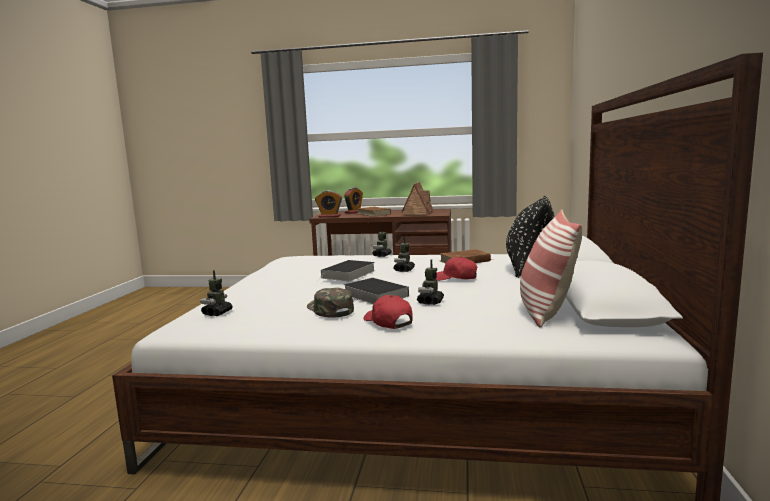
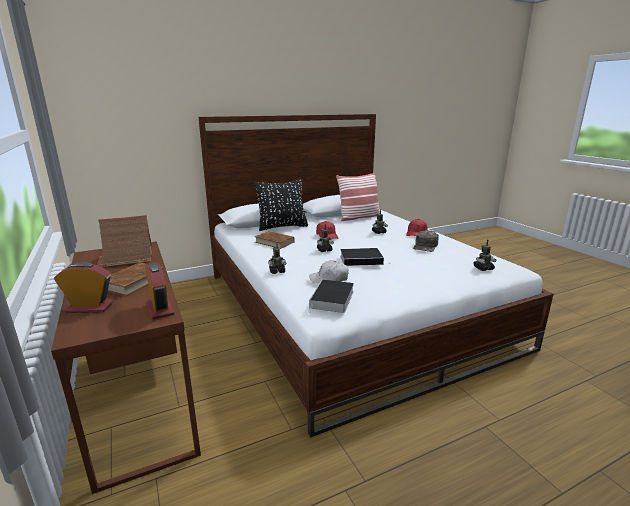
camera: 125 degrees left, 10 degrees up
(332, 260) = (329, 278): none -> white cap
(374, 295) = (389, 243): book -> book (332, 300)

